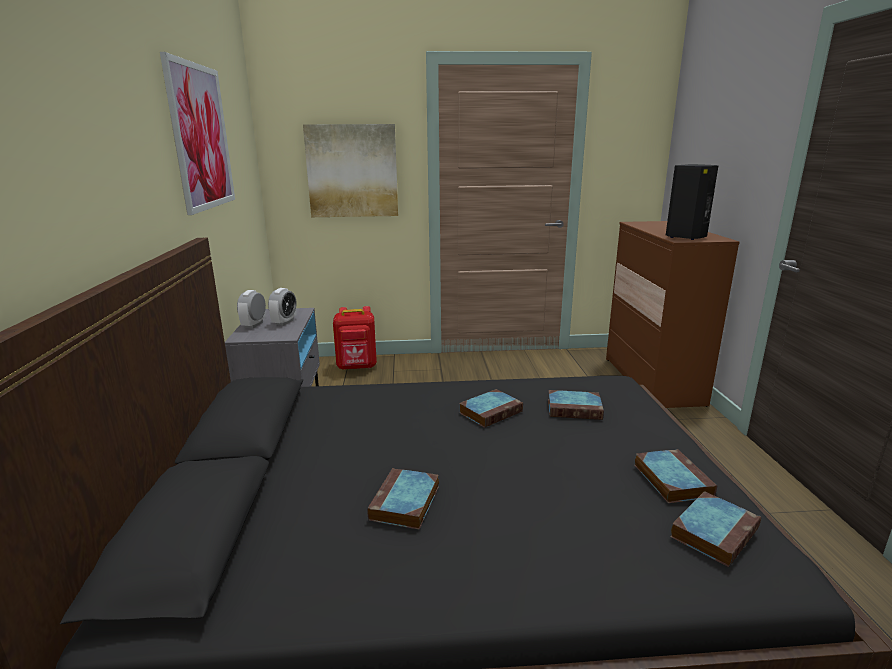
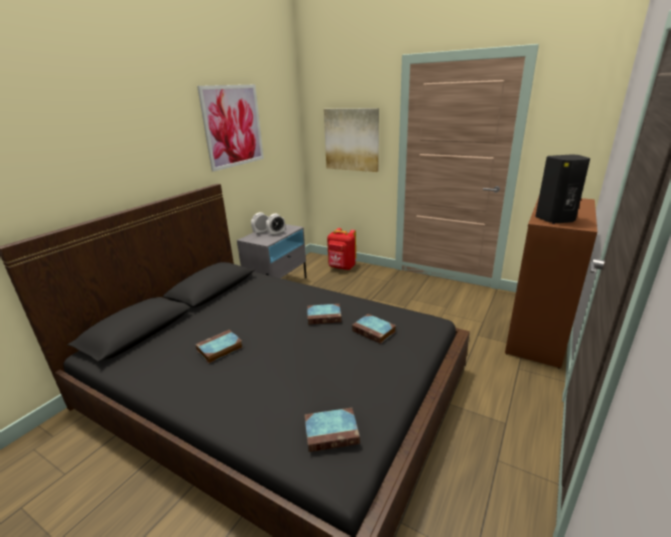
camera: 35 degrees right, 5 degrees up
(671, 479) = (359, 394): book -> none

